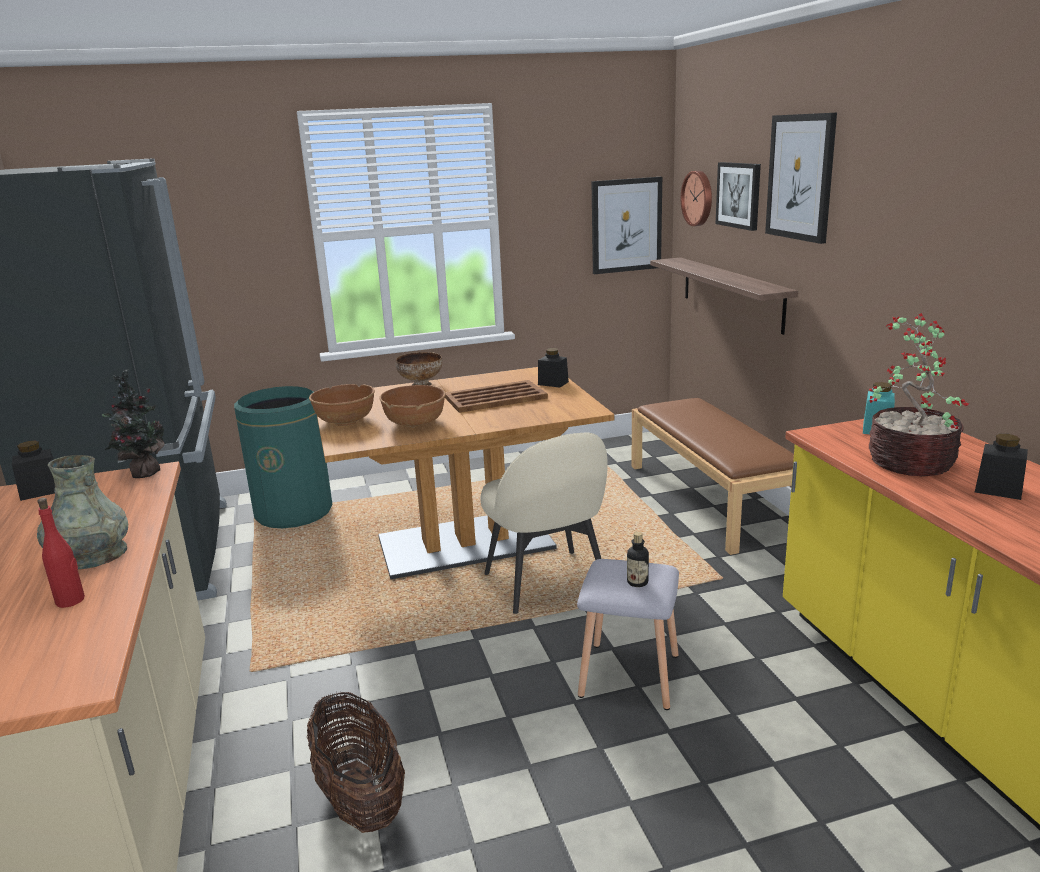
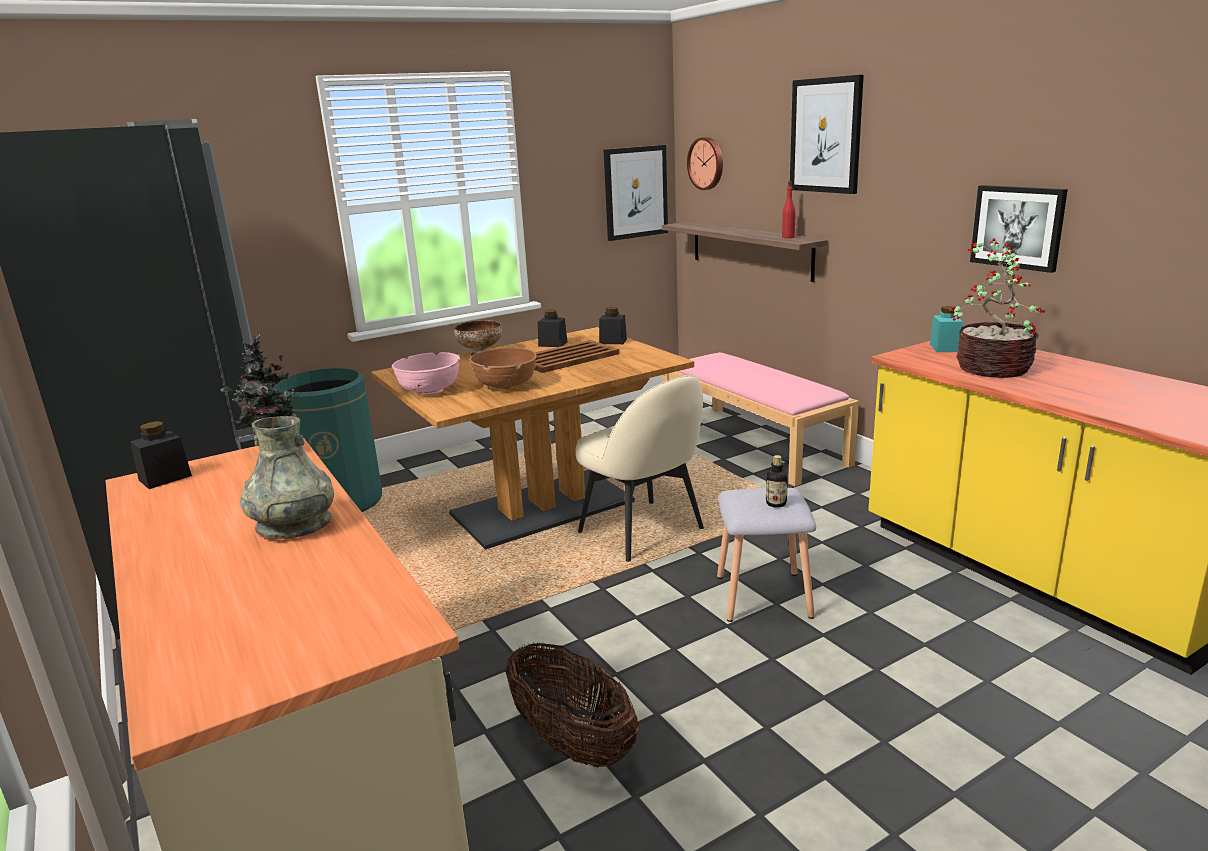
camera: 15 degrees left, 0 degrees up
(70, 600) = (315, 565): red bottle -> red bottle (788, 237)
(345, 421) = (429, 390): brown bowl -> pink bowl
(712, 499) = (753, 443): brown bench -> pink bench
(739, 195) = (755, 157): picture -> picture (1018, 227)
(998, 490) = (1076, 380): black jar -> black jar (553, 344)

